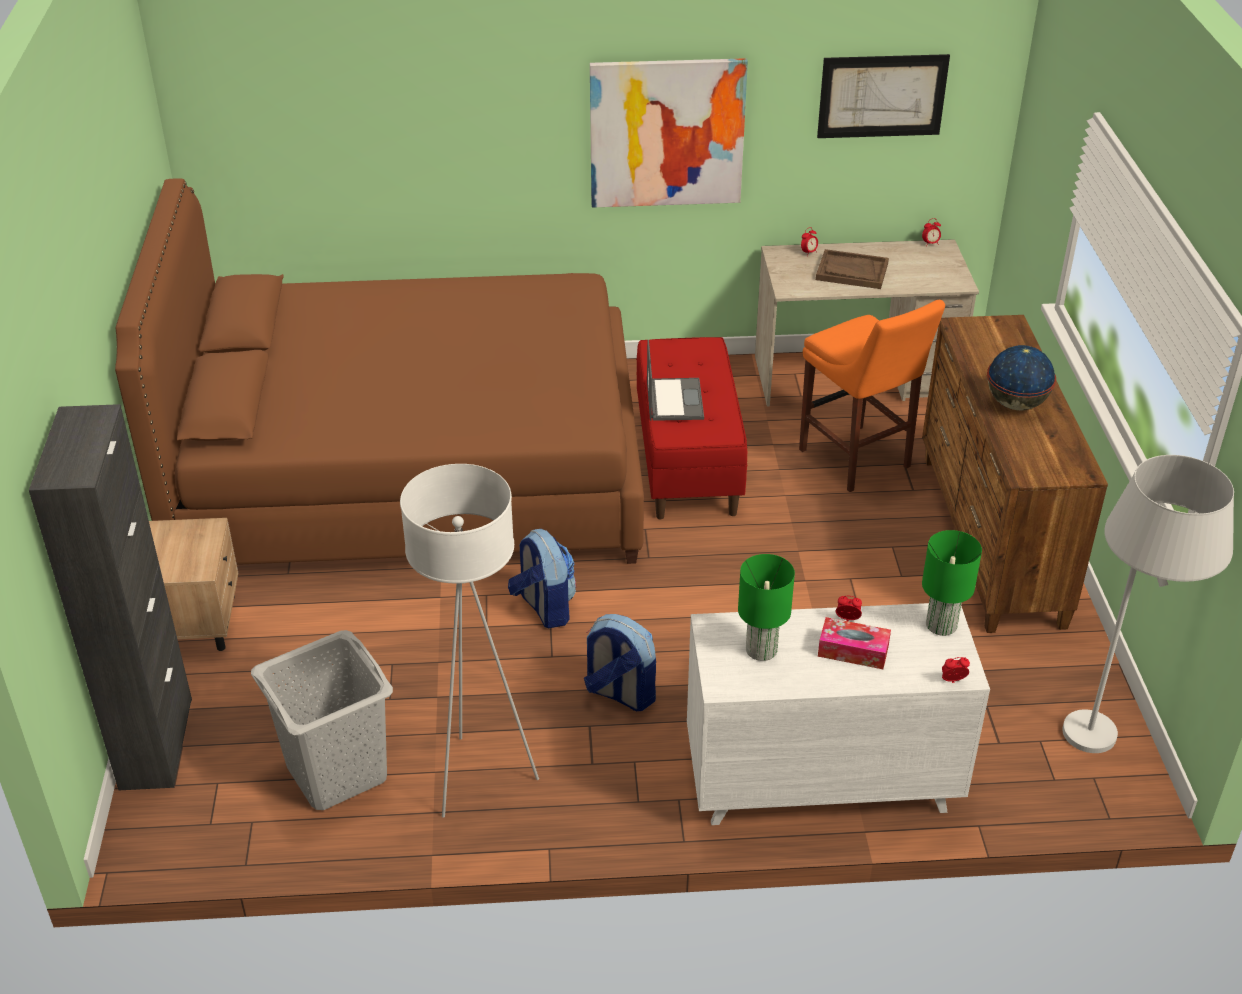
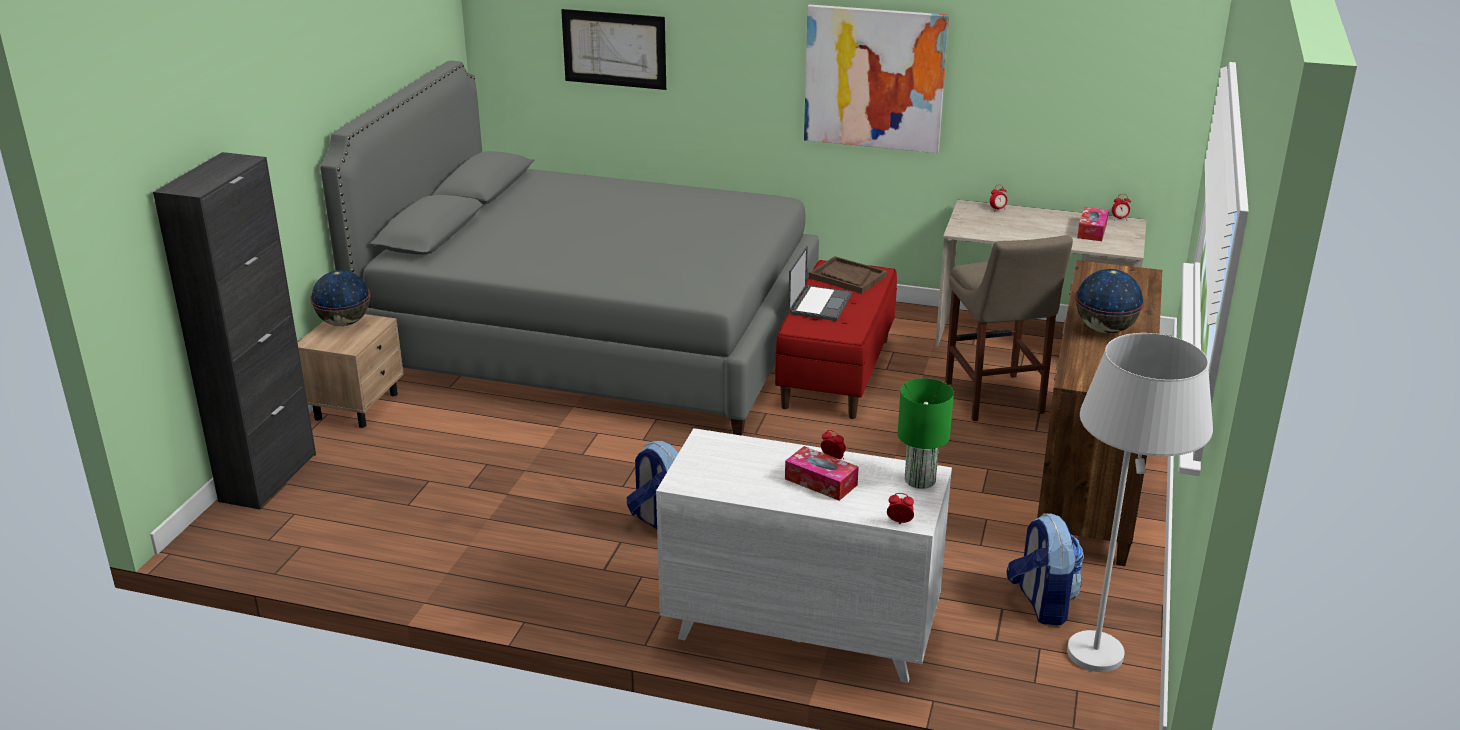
camera: 20 degrees right, 10 degrees down
(170, 537) = (344, 323): none -> globe
(335, 772) = (389, 527): grey laundry basket -> none
(412, 473) = (595, 339): brown bed -> grey bed
(479, 778) = (501, 558): white floor lamp -> none
(544, 608) = (639, 451): backpack -> backpack (1041, 603)
(762, 650) = (737, 464): green table lamp -> none
(851, 271) = (1028, 227): brown tray -> brown tray (847, 277)
(857, 461) = (995, 400): orange stool -> beige stool
(882, 96) = (1076, 65): picture -> picture (614, 49)
(913, 264) = (1092, 231): none -> tissue box

